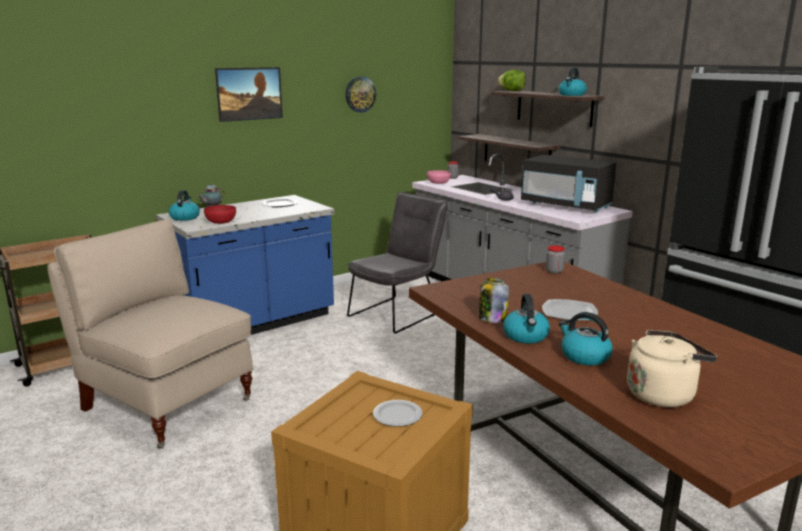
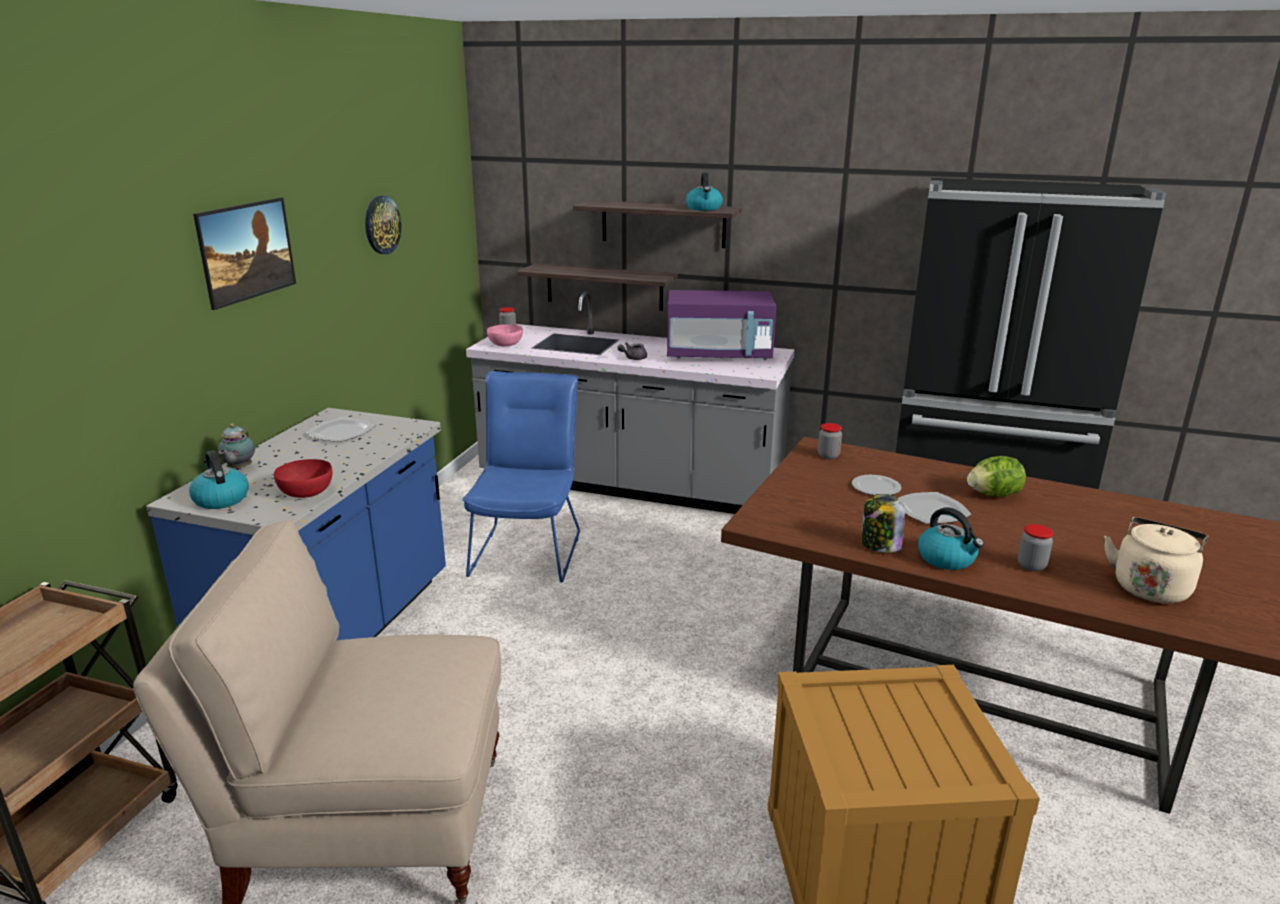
camera: 35 degrees left, 5 degrees up
(398, 415) = (906, 714): plate -> plate (876, 487)
(399, 313) = (528, 549): grey chair -> blue chair
(512, 91) = (599, 202): lettuce -> lettuce (993, 495)
(566, 206) = (719, 355): black microwave -> purple microwave
(584, 356) = (1031, 566): kettle -> jar

